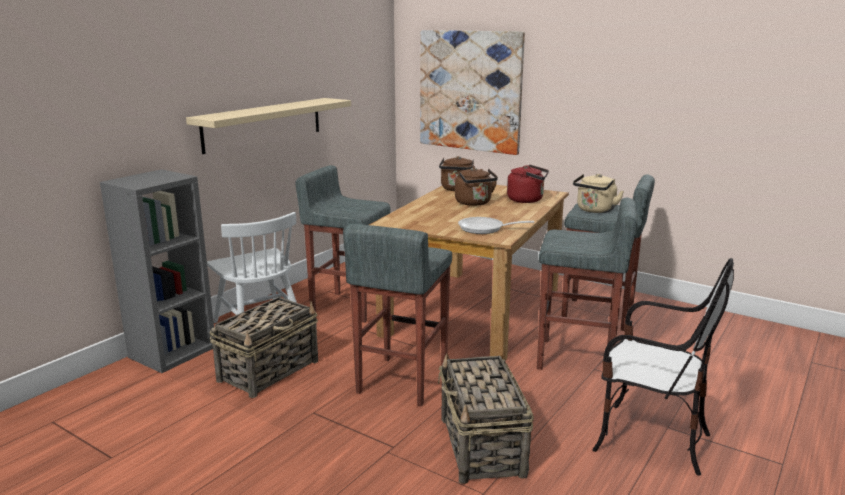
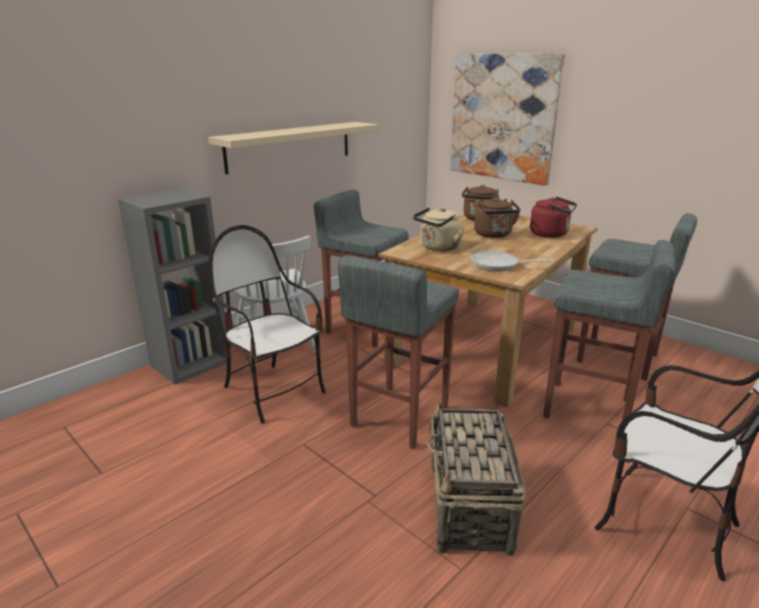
camera: 10 degrees right, 5 degrees up
(270, 370) = (273, 391): basket -> chair
(595, 210) = (624, 250): beige kettle -> beige kettle (438, 247)

